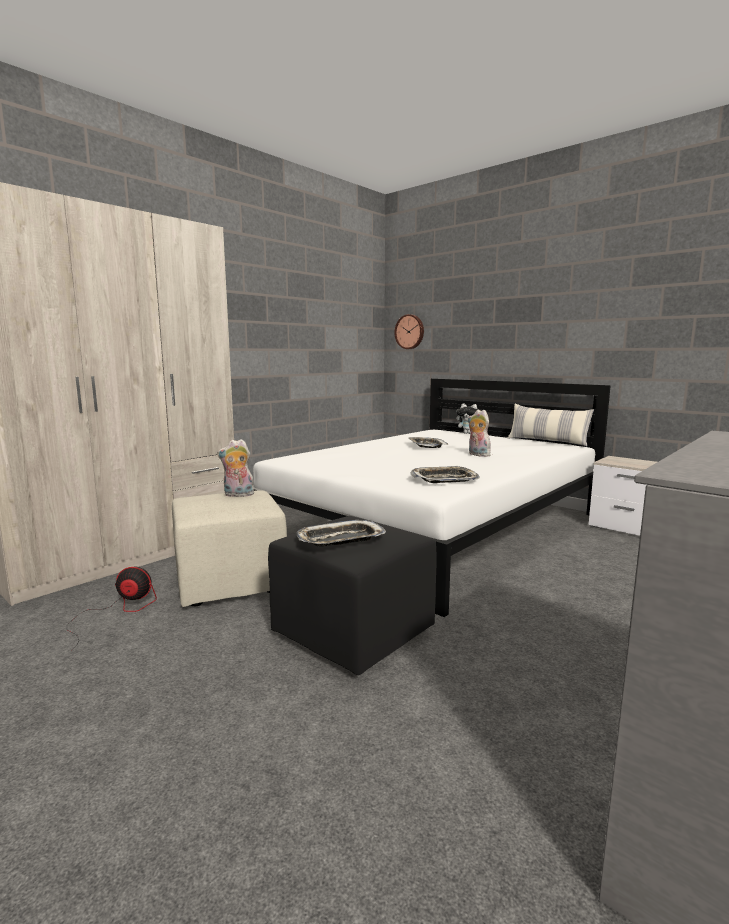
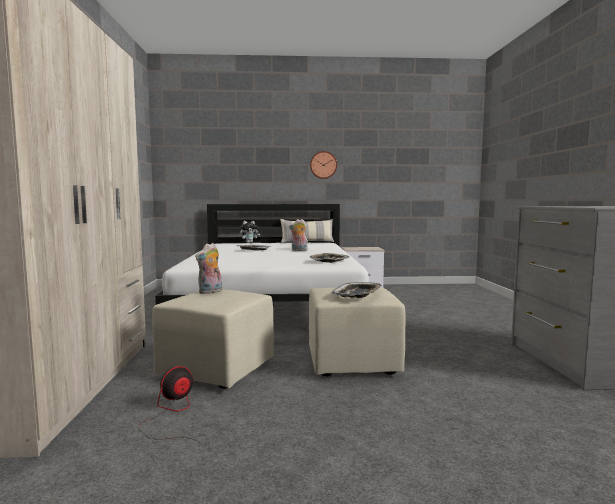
camera: 45 degrees left, 5 degrees down
(355, 634) = (353, 362): black ottoman -> beige ottoman
(410, 332) = (180, 167): wall clock -> wall clock (323, 165)

